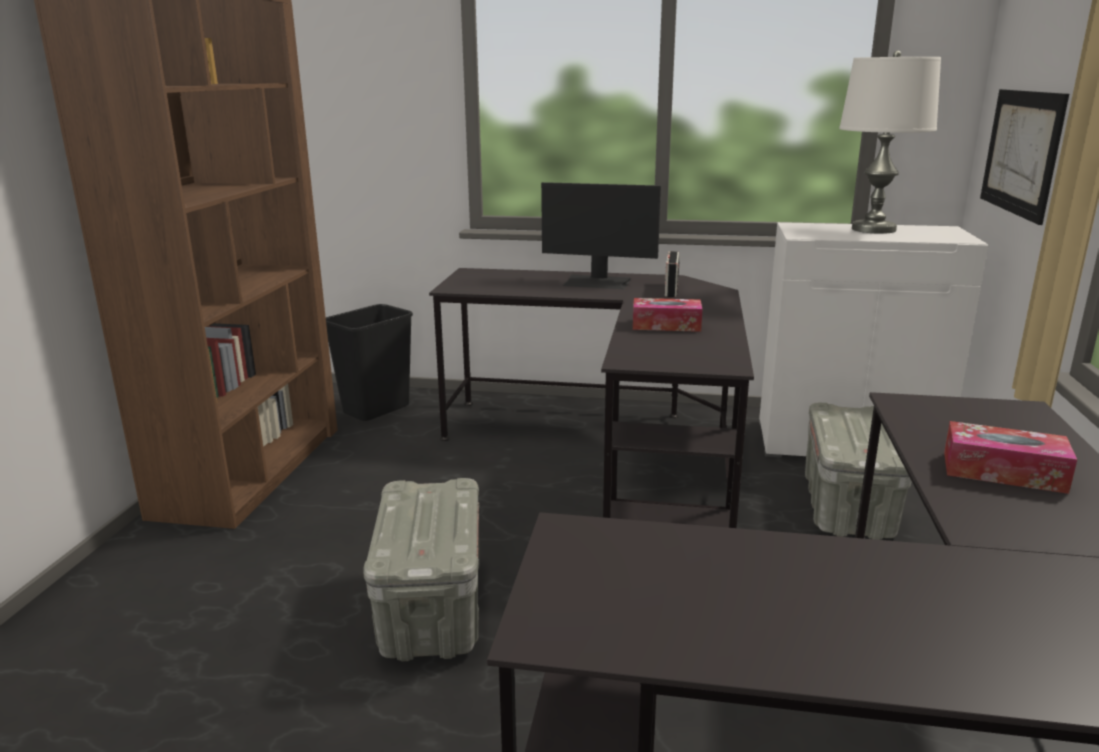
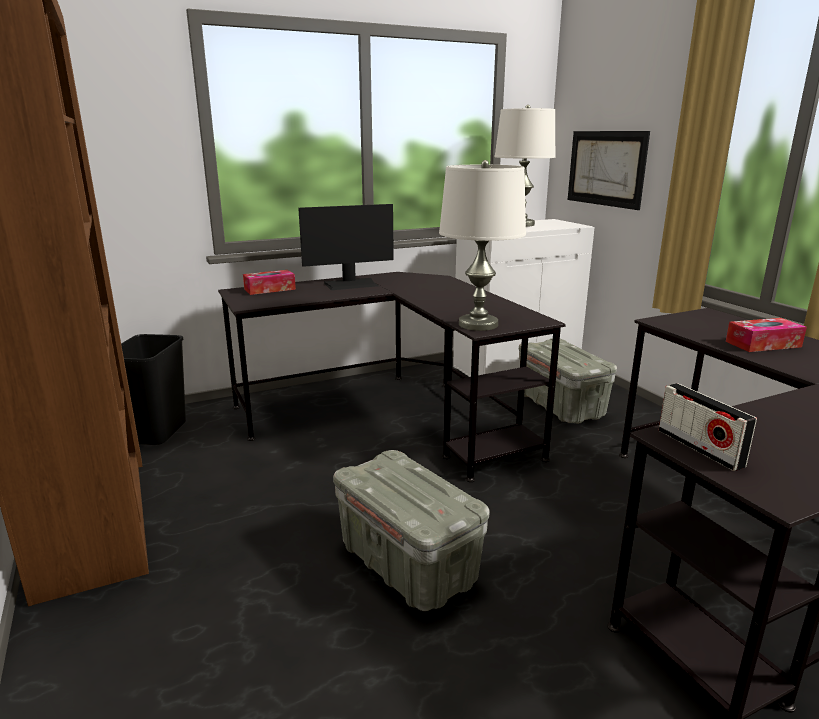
camera: 35 degrees left, 0 degrees up
(639, 354) = (478, 324): none -> white table lamp
(666, 325) = (455, 304): tissue box -> tissue box (270, 289)
(671, 289) = (410, 281): radio -> radio (699, 448)

